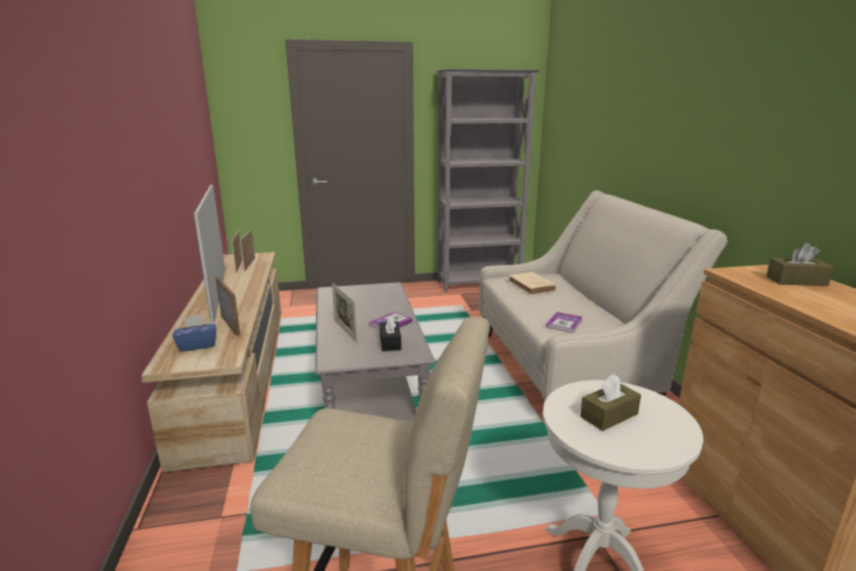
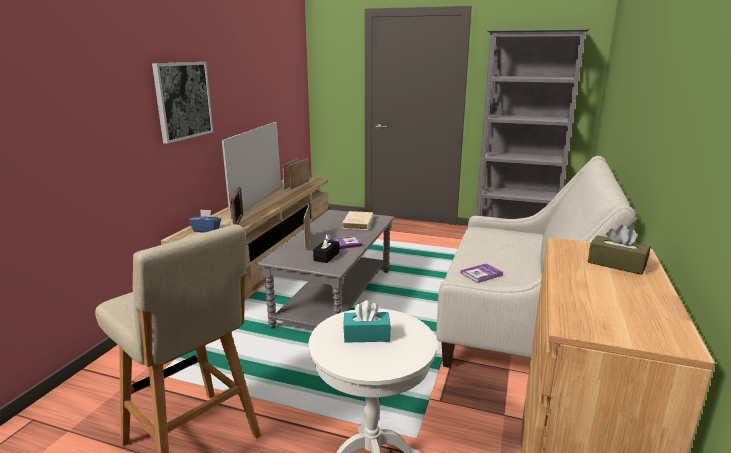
camera: 30 degrees right, 0 degrees up
(129, 160) = (183, 100): none -> picture
(532, 287) = (498, 240): beige book -> beige book (358, 223)
(609, 415) = (366, 335): brown tissue box -> turquoise tissue box

